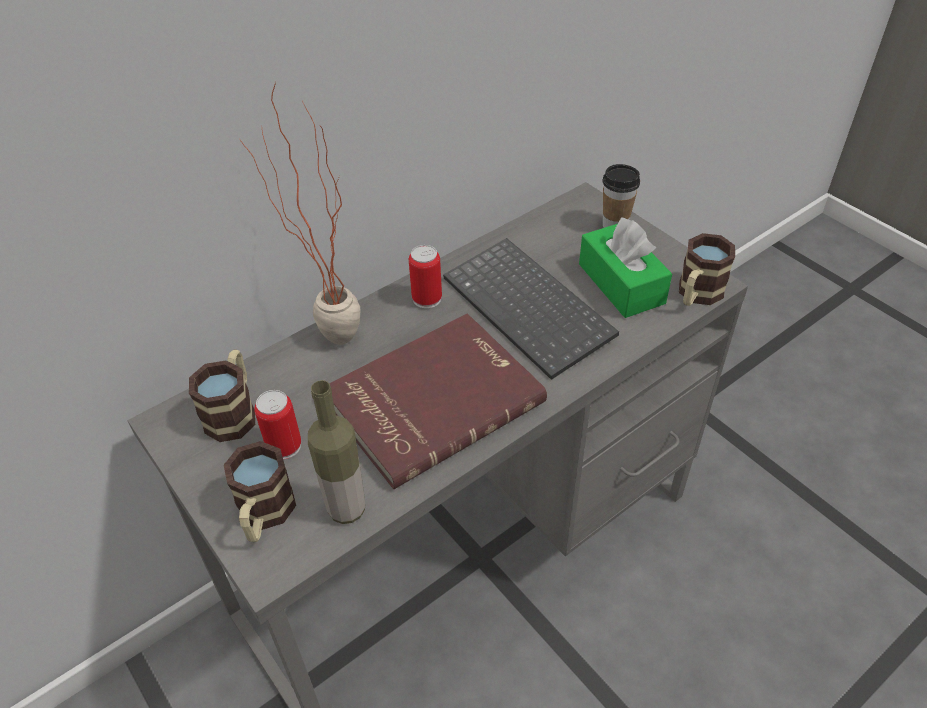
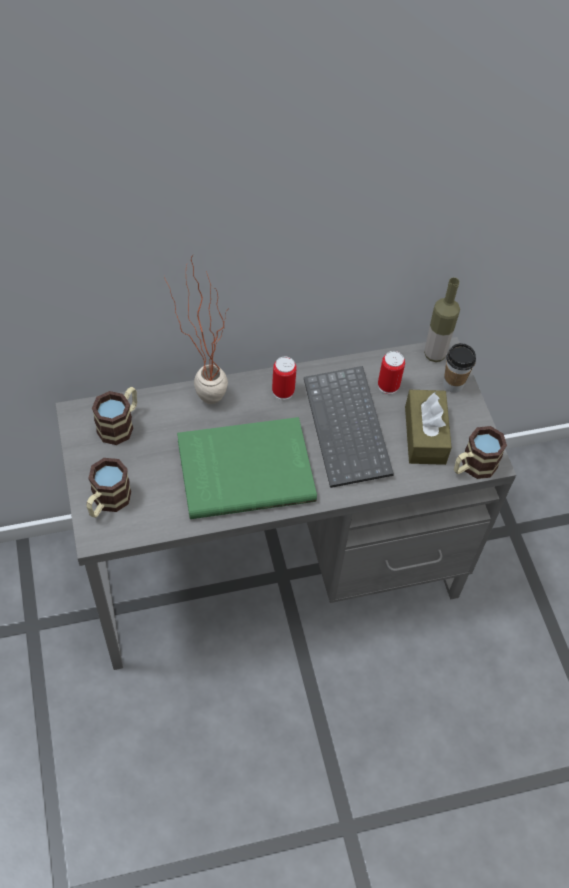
camera: 20 degrees right, 10 degrees up
(284, 446) = (139, 462): can -> can (388, 385)
(346, 509) = (156, 519): bottle -> bottle (434, 354)
(432, 400) = (245, 469): red book -> green book
(621, 283) = (425, 435): green tissue box -> brown tissue box

